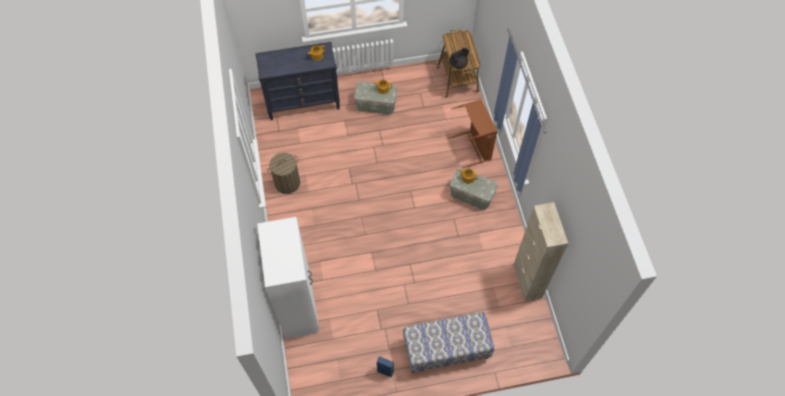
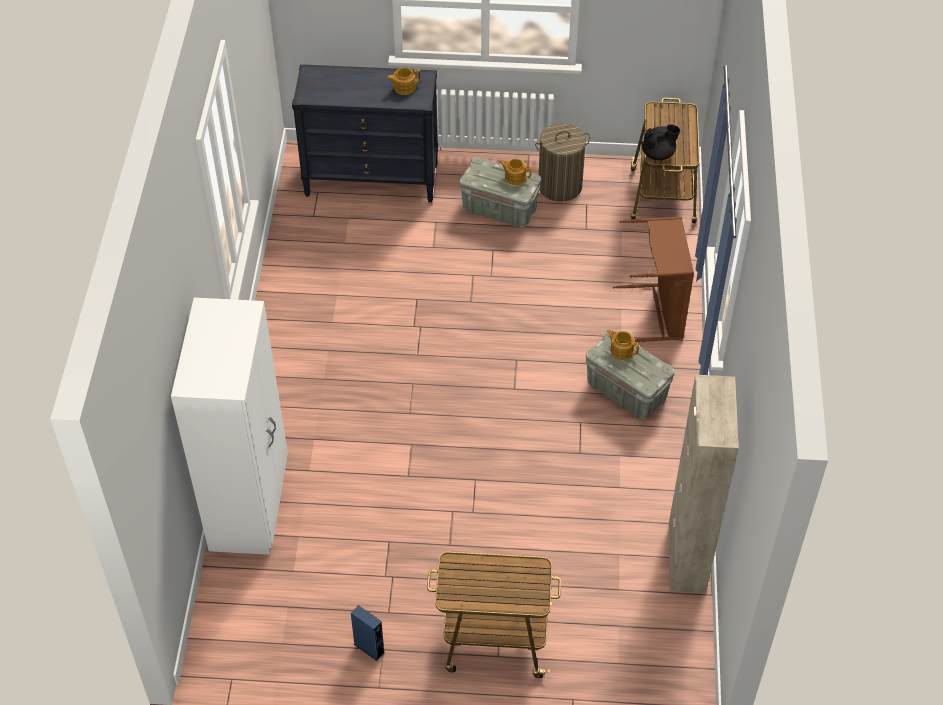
camera: 15 degrees right, 10 degrees down
(287, 183) = (300, 301): laundry basket -> laundry basket (560, 186)
(446, 350) = (493, 639): bench -> cart

